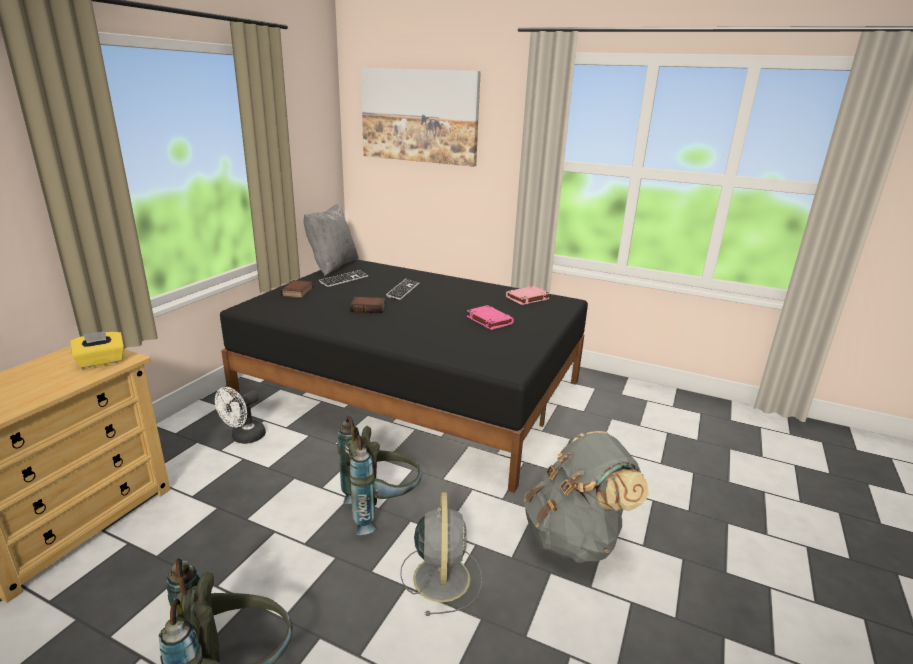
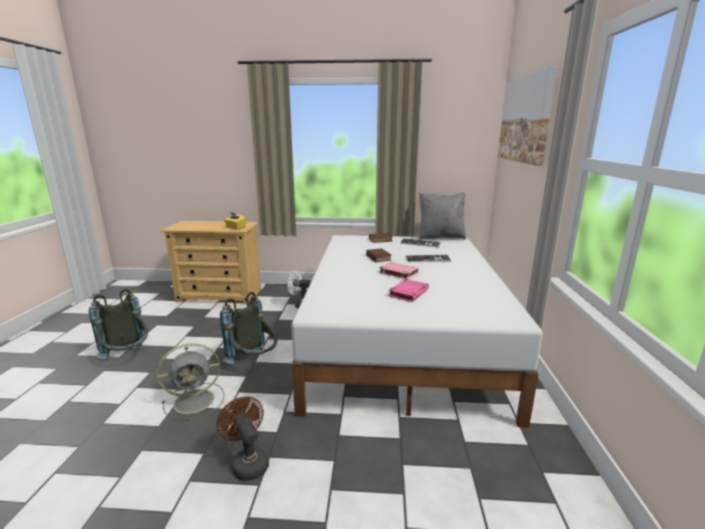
camera: 70 degrees right, 5 degrees down
(413, 390) = (402, 339): black bed -> white bed
(527, 298) = (488, 300): pink book -> pink book (398, 273)
(574, 537) = (248, 462): grey backpack -> brown fan

